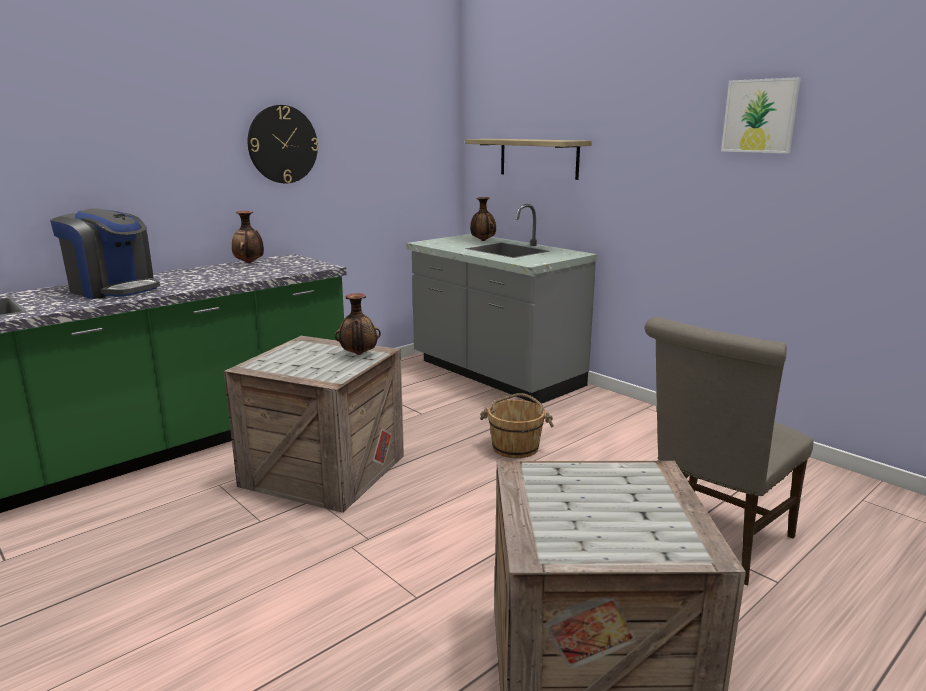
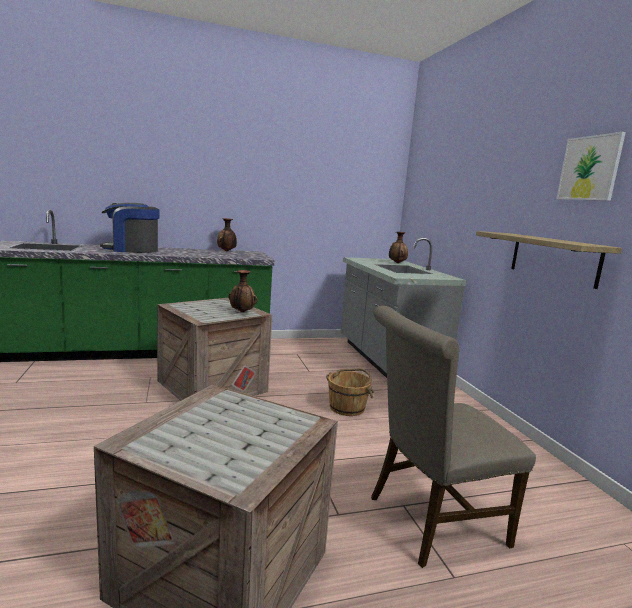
camera: 25 degrees right, 5 degrees down
(113, 289) = (132, 250): coffee machine -> coffee machine turned 120 degrees clockwise
(282, 144) = (264, 181): wall clock -> none
(538, 158) = (442, 206): shelf -> shelf (553, 258)

